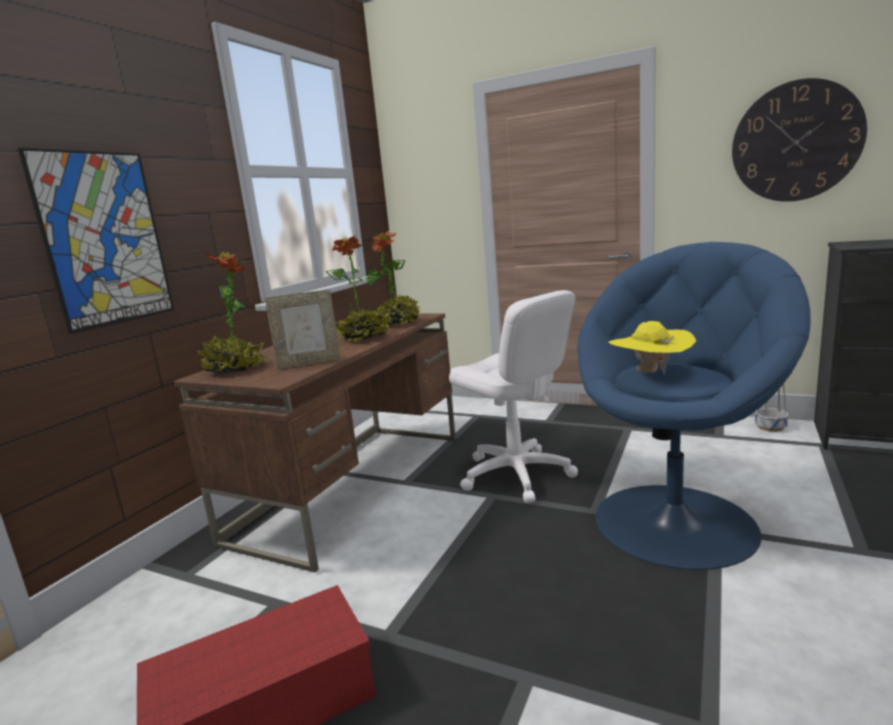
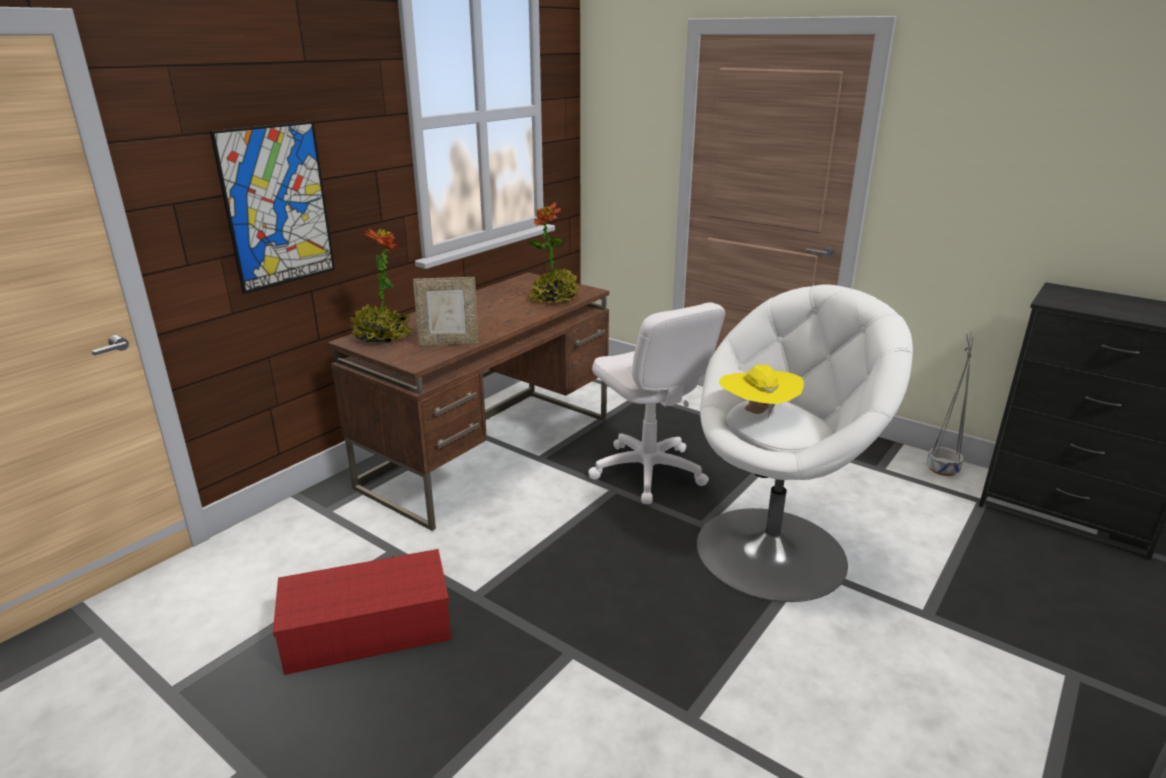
camera: 10 degrees right, 10 degrees up
(364, 338) = (512, 315): potted plant -> none
(676, 521) = (773, 551): blue armchair -> white armchair
(796, 142) = (1032, 160): wall clock -> none

